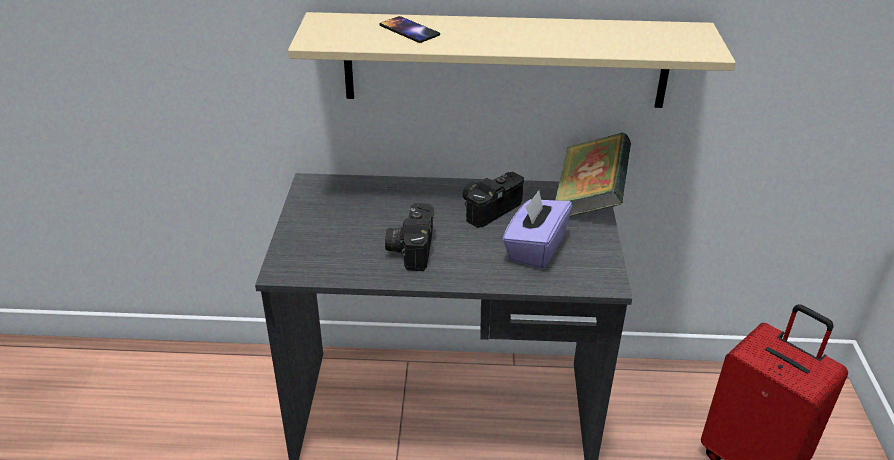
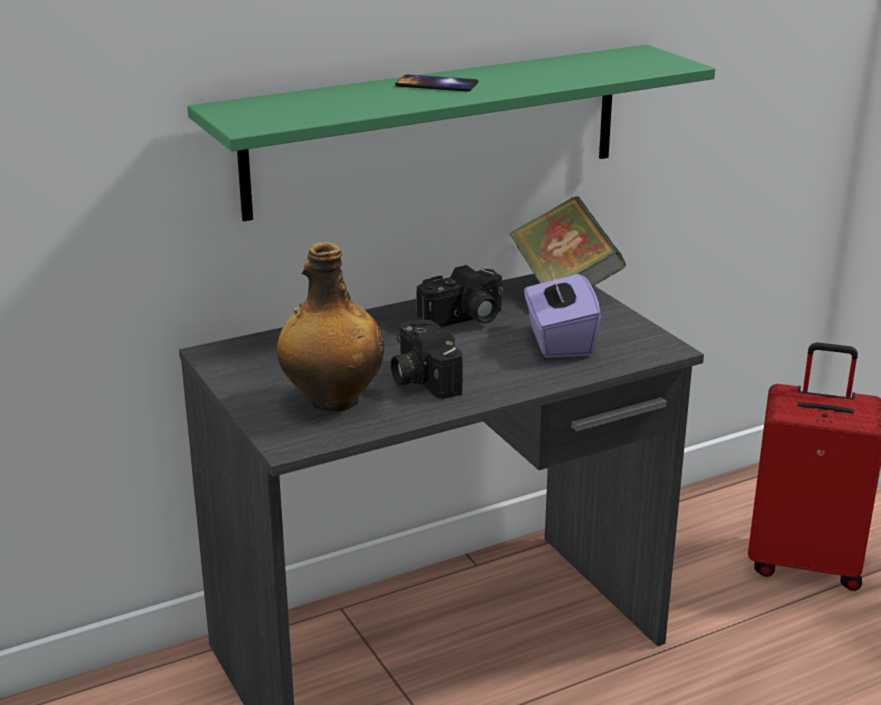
camera: 30 degrees left, 10 degrees down
(339, 246) = (332, 401): none -> bottle
(409, 30) = (347, 99): phone -> phone (436, 84)
(489, 207) = (464, 319): camera -> camera turned 135 degrees counterclockwise
(505, 60) = (436, 130): beige shelf -> green shelf

